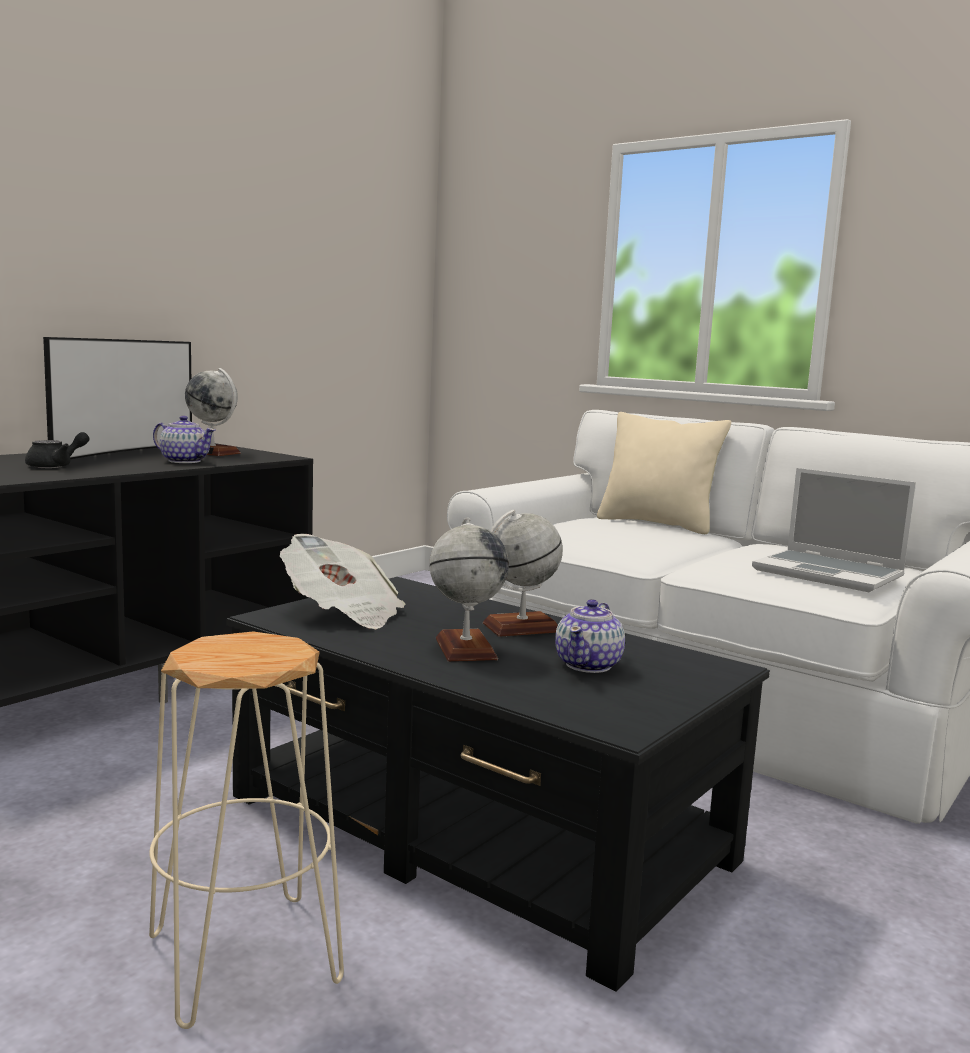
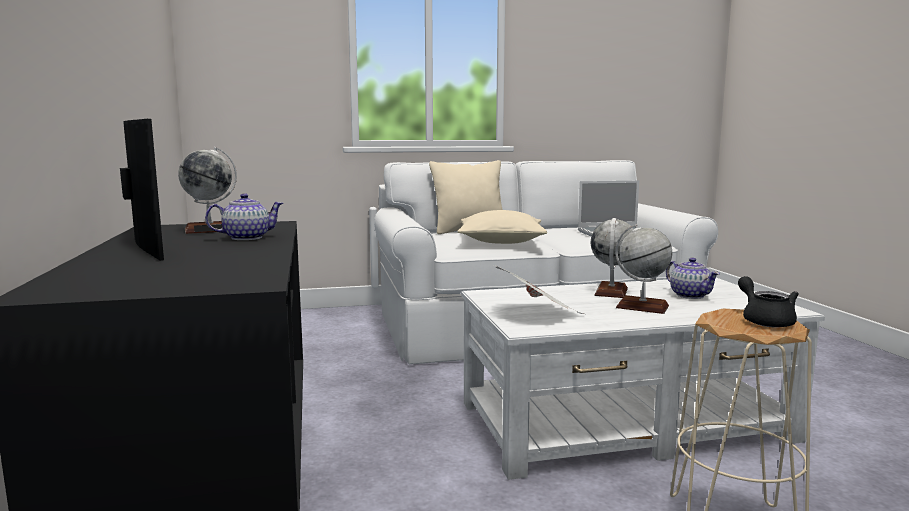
camera: 50 degrees left, 0 degrees up
(56, 466) = (197, 261): black teapot -> black teapot (764, 320)
(477, 829) = (625, 422): black coffee table -> white coffee table
(619, 541) = (501, 241): none -> beige pillow

